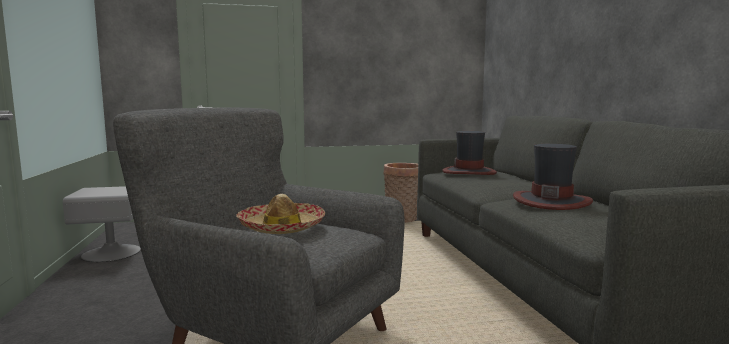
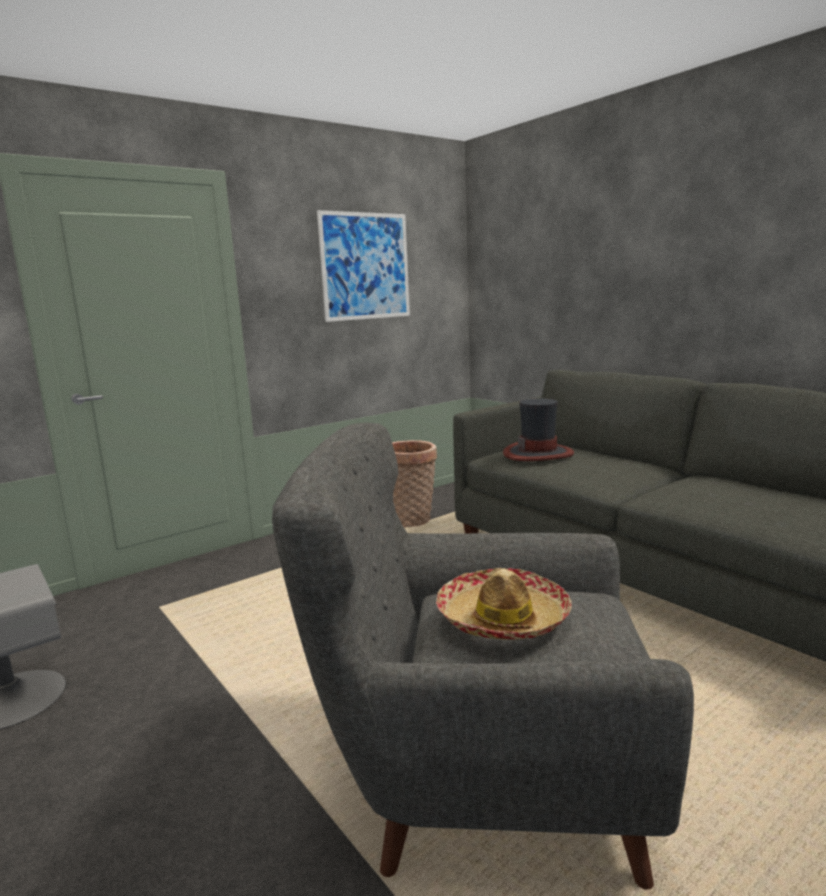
camera: 25 degrees left, 5 degrees up
(396, 41) = (365, 266): none -> picture
(551, 201) = (715, 493): hat -> none

